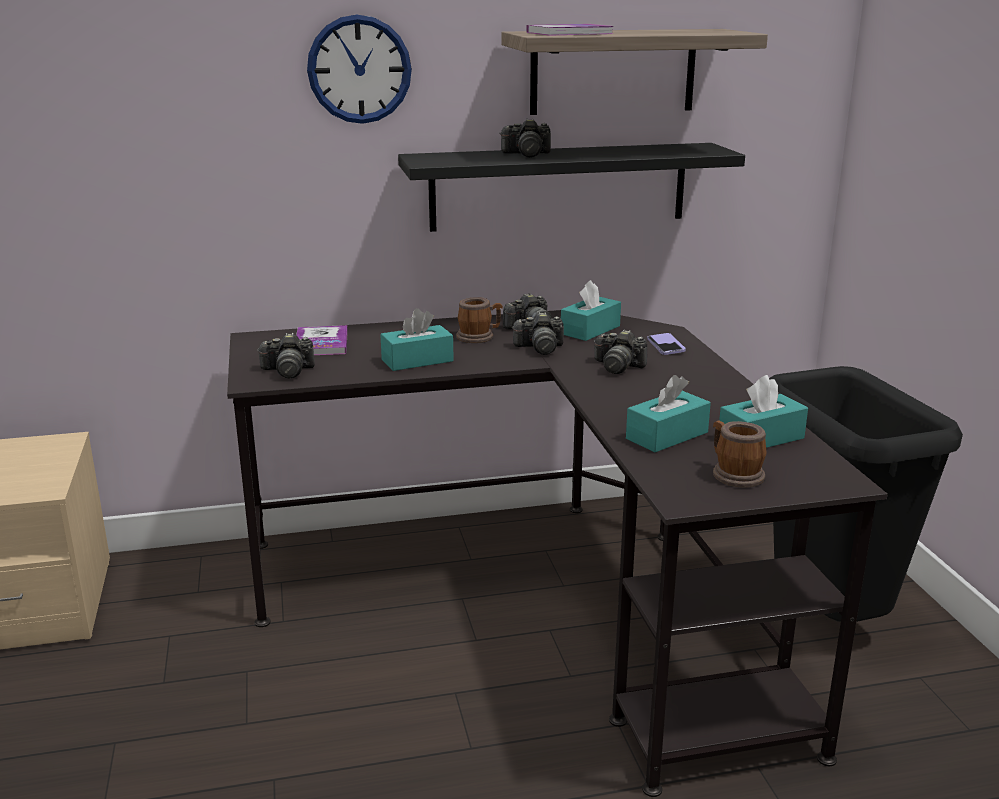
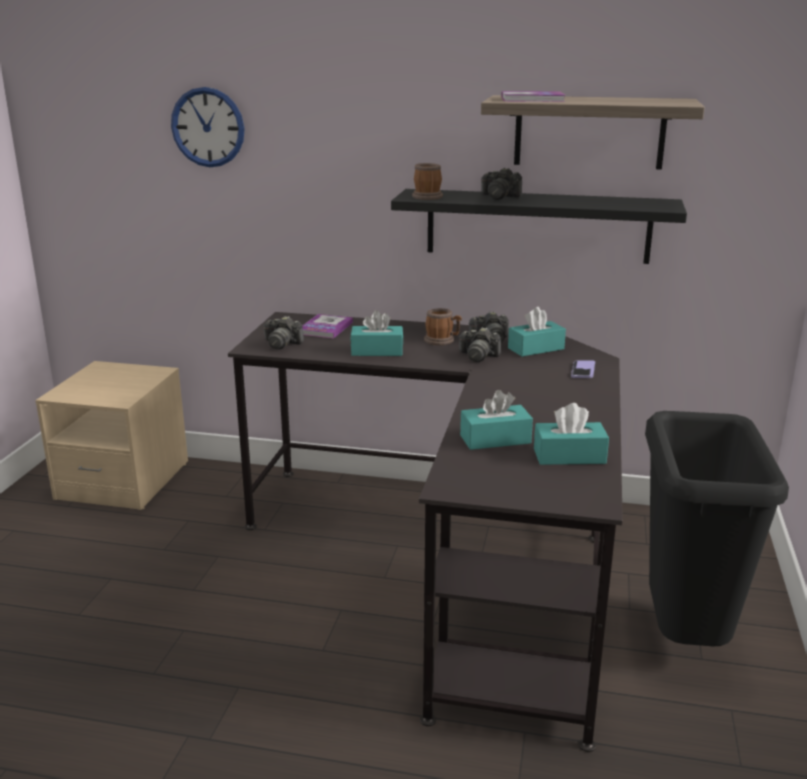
camera: 25 degrees right, 0 degrees up
(359, 69) = (378, 121): wall clock -> wall clock (208, 127)
(618, 367) = (522, 381): camera -> none
(733, 474) = (511, 478): mug -> mug (426, 196)

